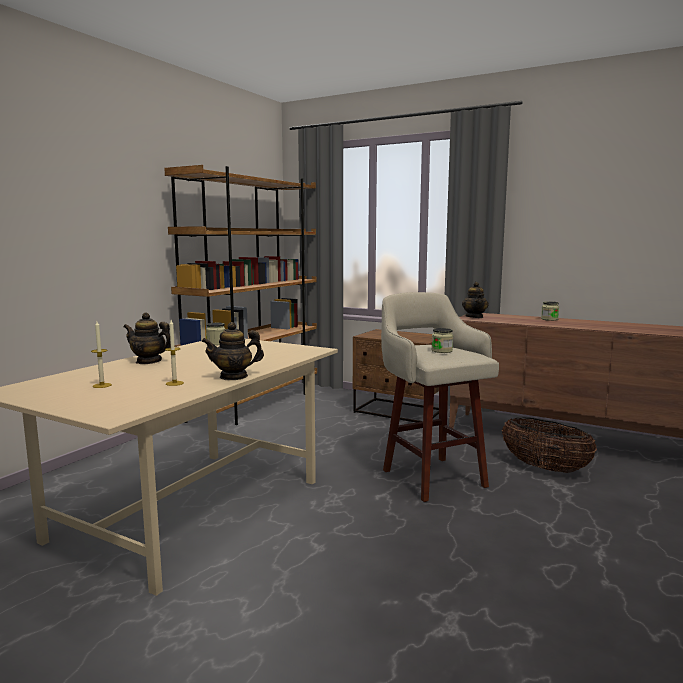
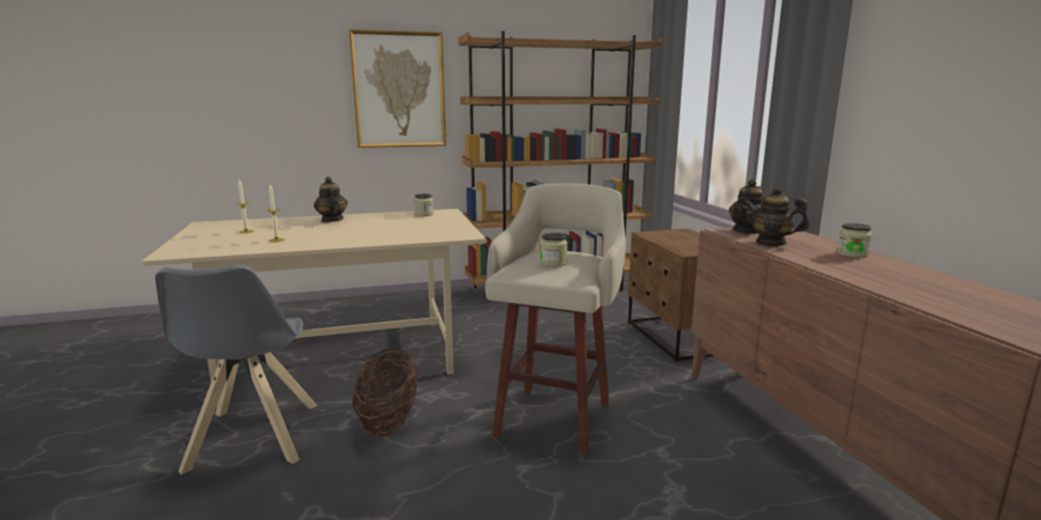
camera: 45 degrees right, 5 degrees up
(109, 219) = (399, 90): none -> picture
(234, 377) = (320, 244): teapot -> teapot (771, 243)
(268, 593) = (252, 439): none -> grey chair
(545, 468) = (709, 471): basket -> basket (389, 421)

